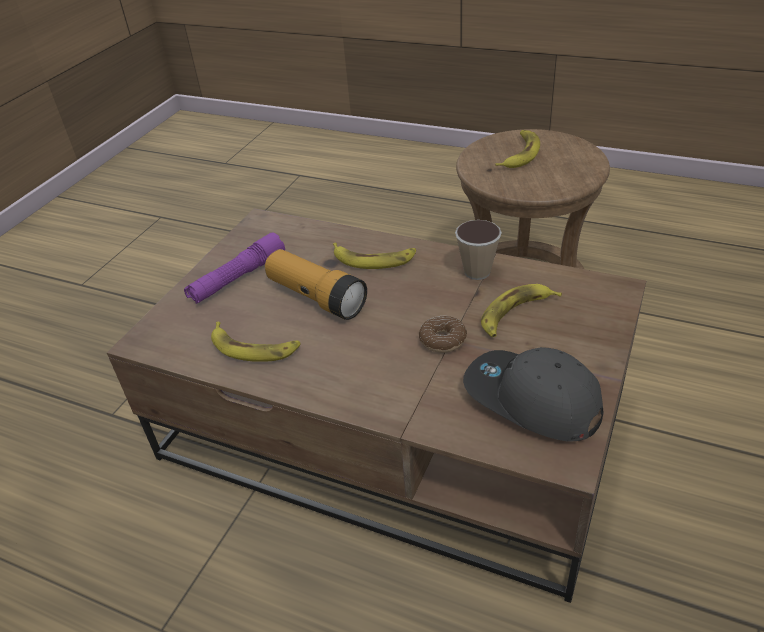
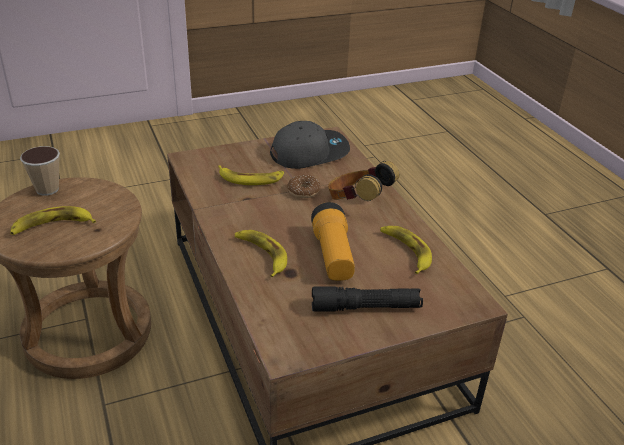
camera: 140 degrees left, 5 degrees down
(238, 278) = (366, 307): purple flashlight -> black flashlight
(369, 369) = (358, 202): none -> headphones
(477, 272) = (225, 207): cup -> cup (47, 189)
(531, 400) = (309, 152): grey cap -> grey cap turned 105 degrees counterclockwise

